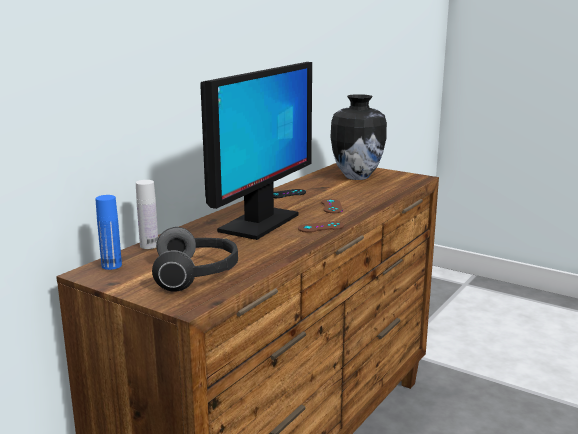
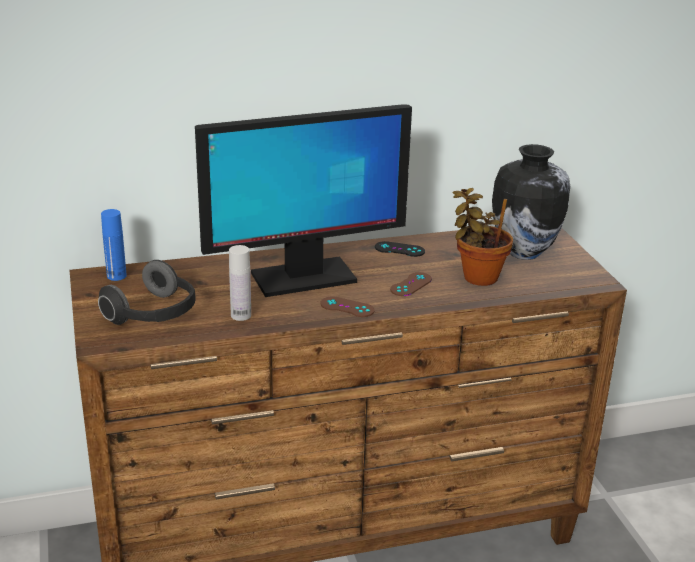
camera: 40 degrees right, 10 degrees up
(149, 245) = (175, 266): white bottle -> white bottle (241, 315)
(357, 192) = (476, 276): none -> potted plant

